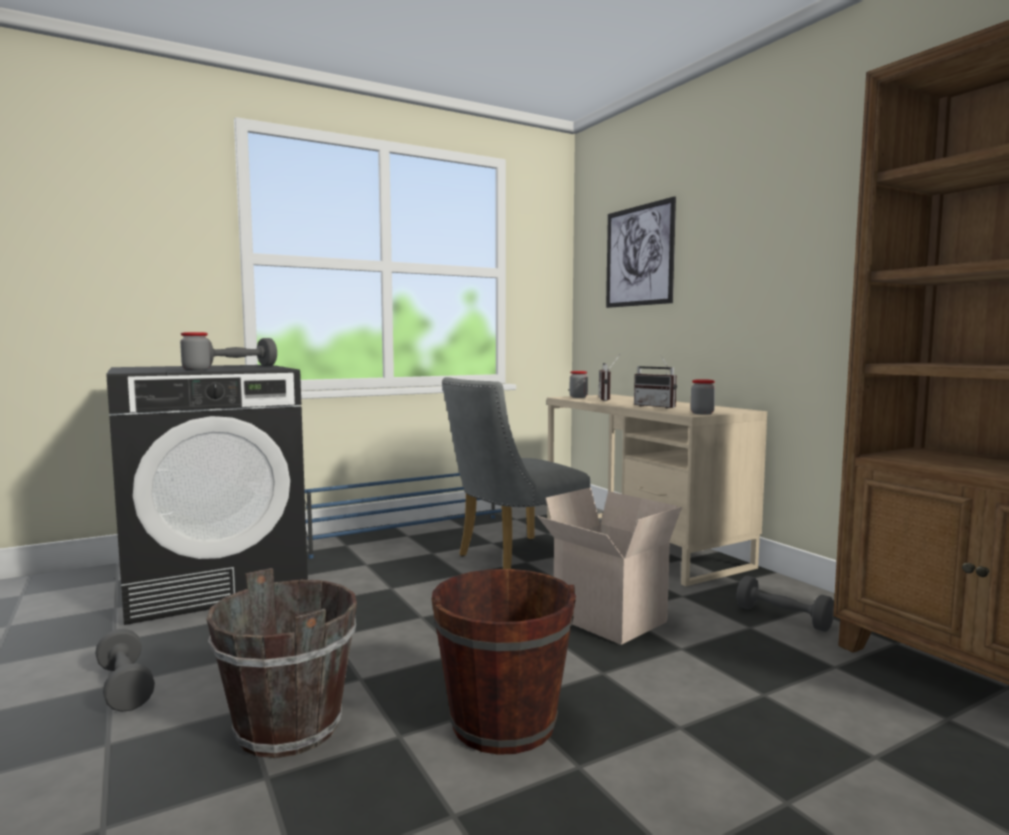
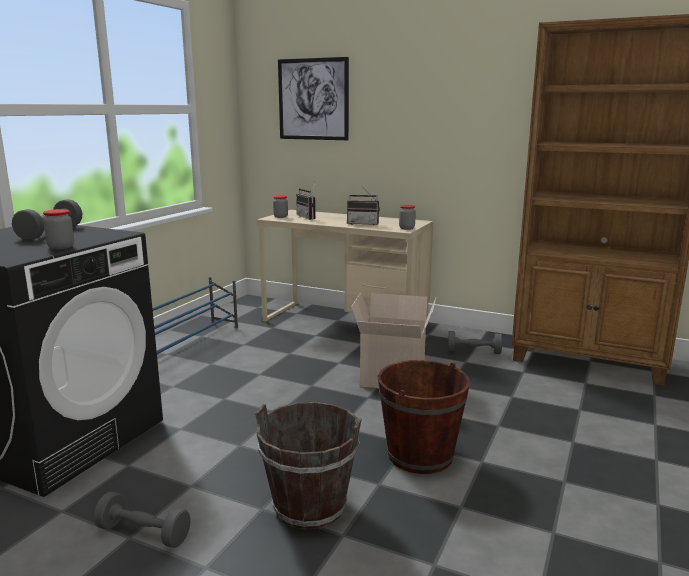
camera: 35 degrees left, 10 degrees up
(512, 559) = (277, 353): grey chair -> none

